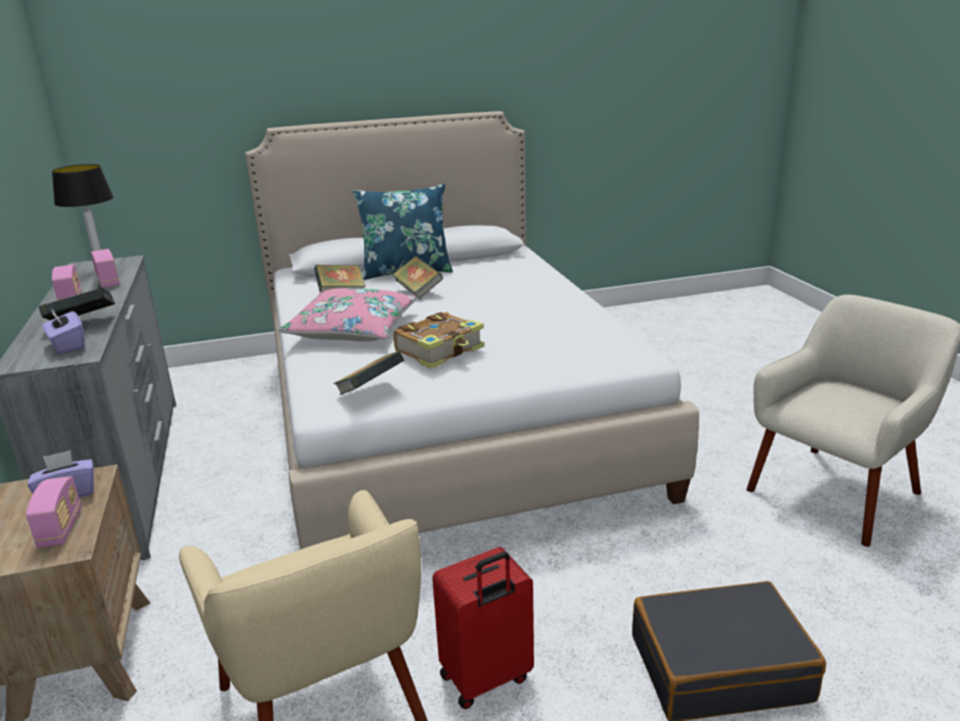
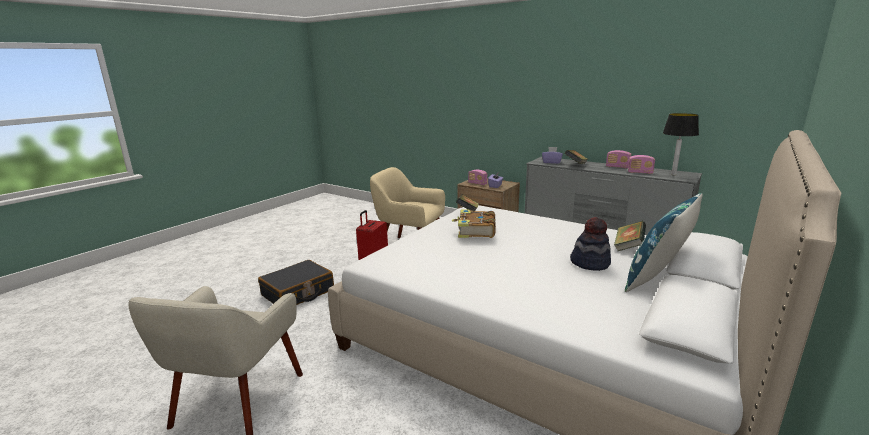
camera: 140 degrees right, 5 degrees down
(353, 329) = (548, 230): pink pillow -> none
(418, 291) = (590, 263): book -> hat

